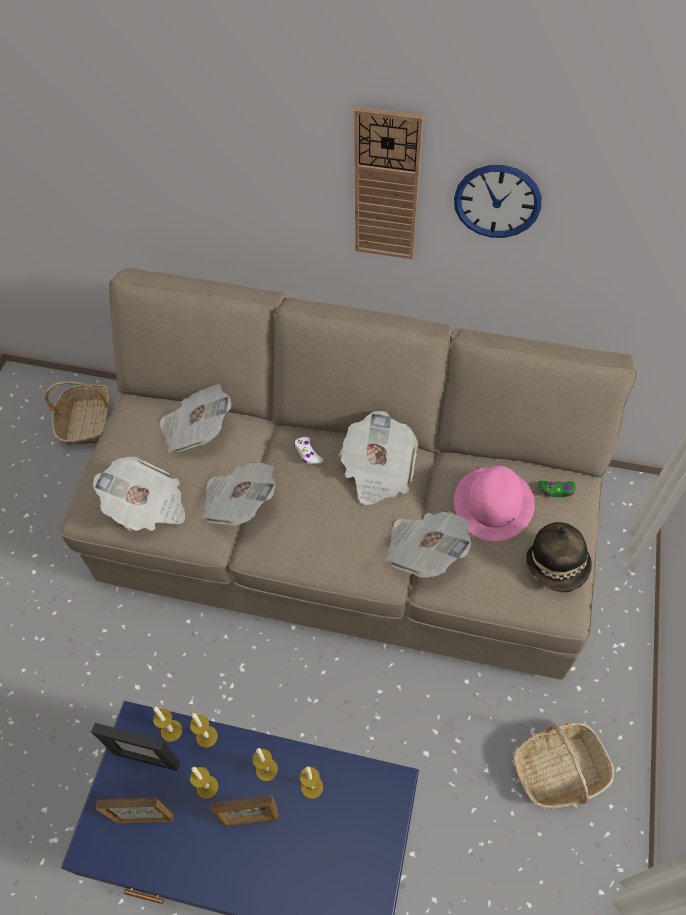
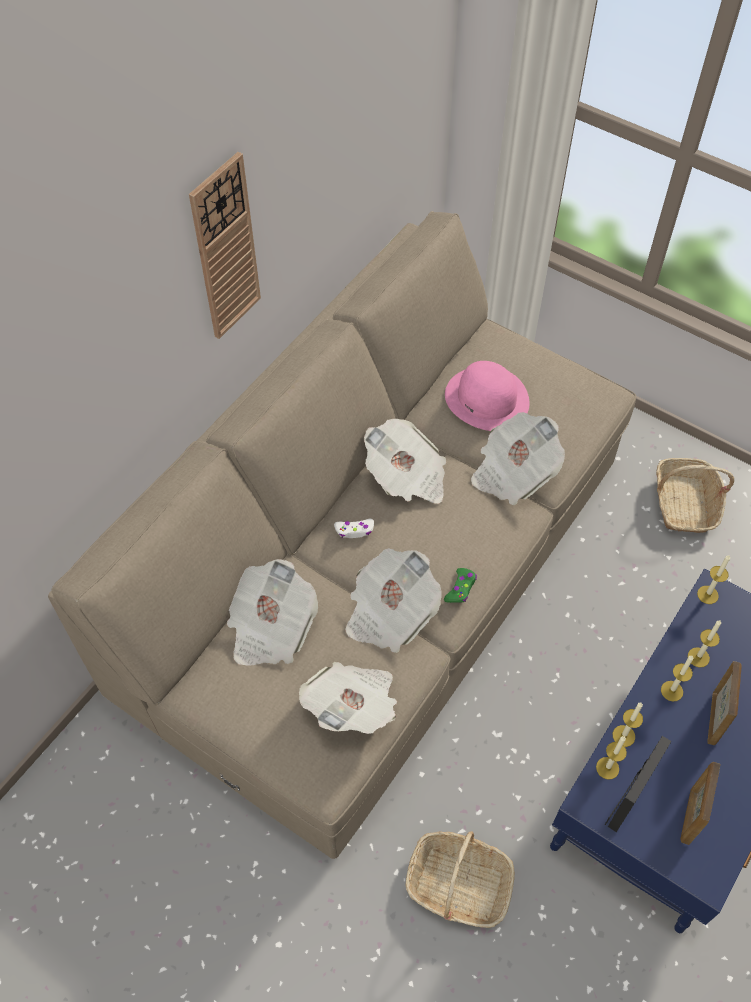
camera: 70 degrees left, 0 degrees up
(87, 421) = (75, 824): basket -> basket (458, 884)
(207, 787) = (674, 749): candle -> candle (707, 594)
(497, 201) = (300, 179): wall clock -> none
(556, 490) = (493, 349): green game controller -> green game controller (460, 589)
(557, 566) = (569, 380): hat -> none

